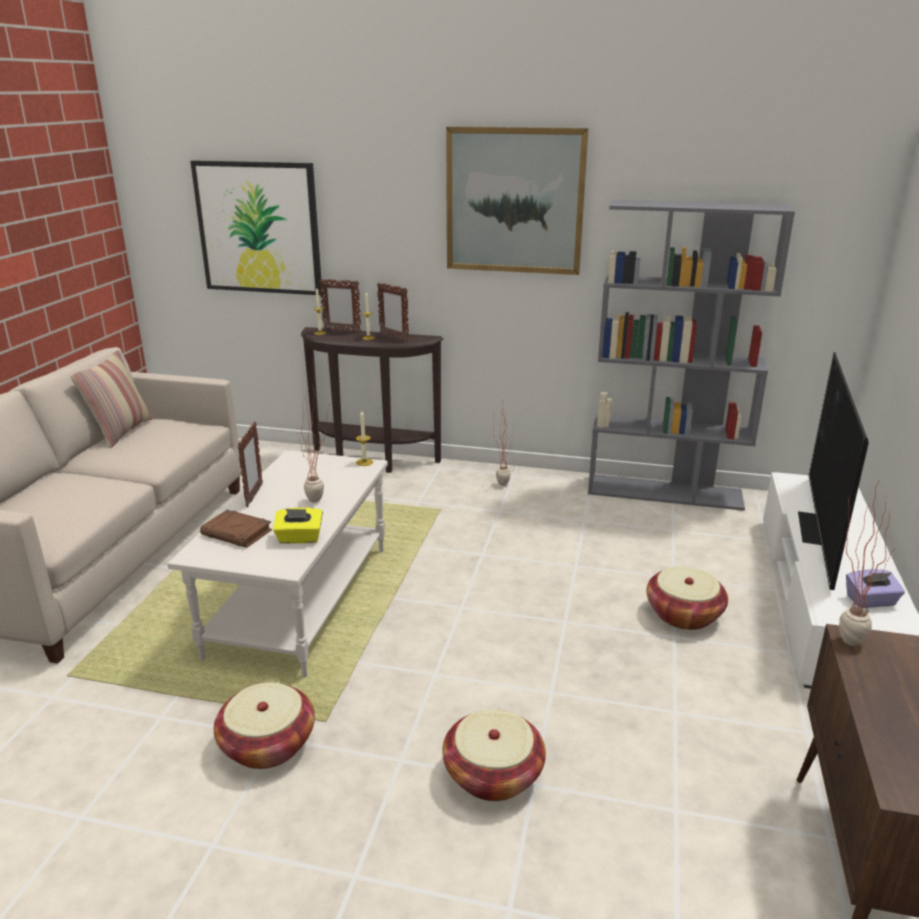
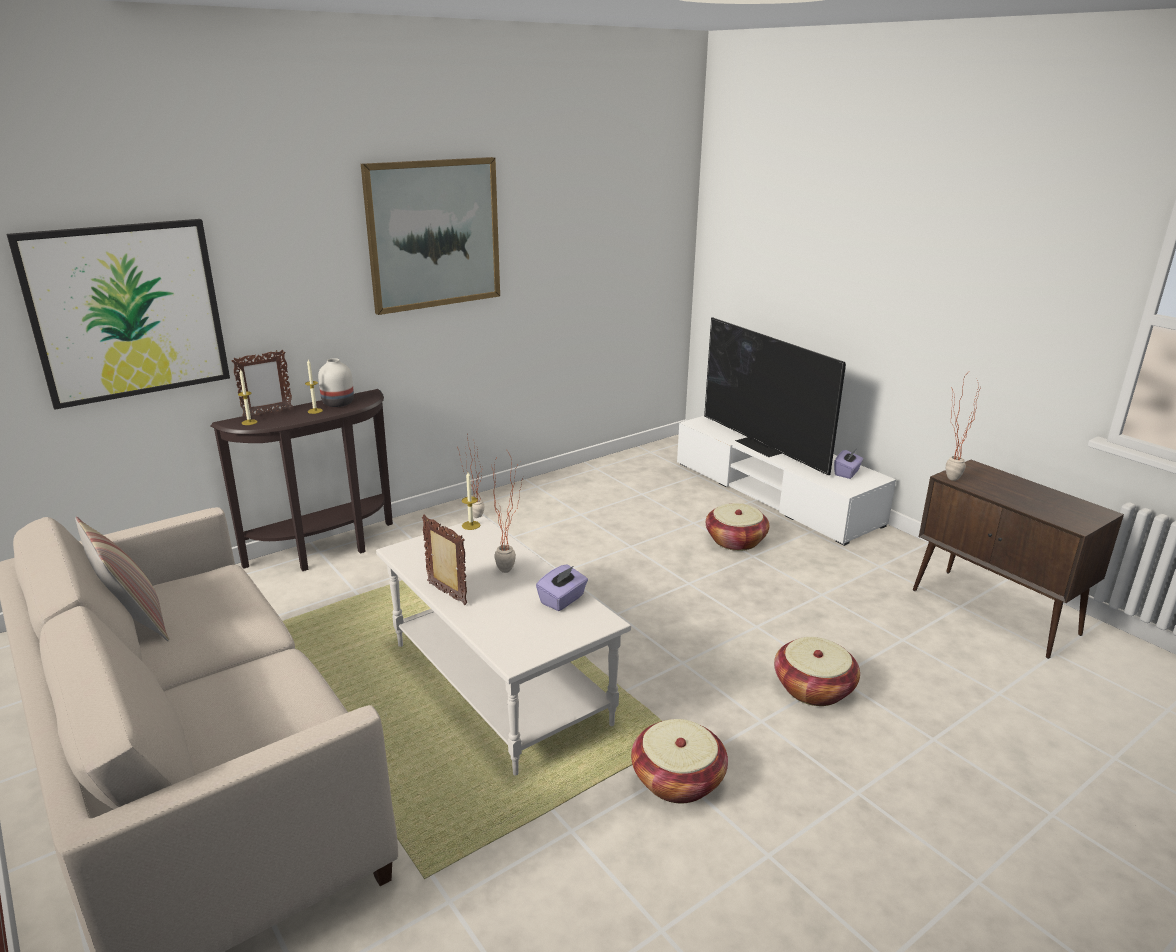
camera: 50 degrees left, 0 degrees up
(237, 533) = (507, 625): brown book -> none
(299, 538) = (562, 600): yellow tissue box -> purple tissue box
(394, 337) = (339, 403): picture frame -> white vase
(665, 492) = (593, 471): grey bookcase -> none

